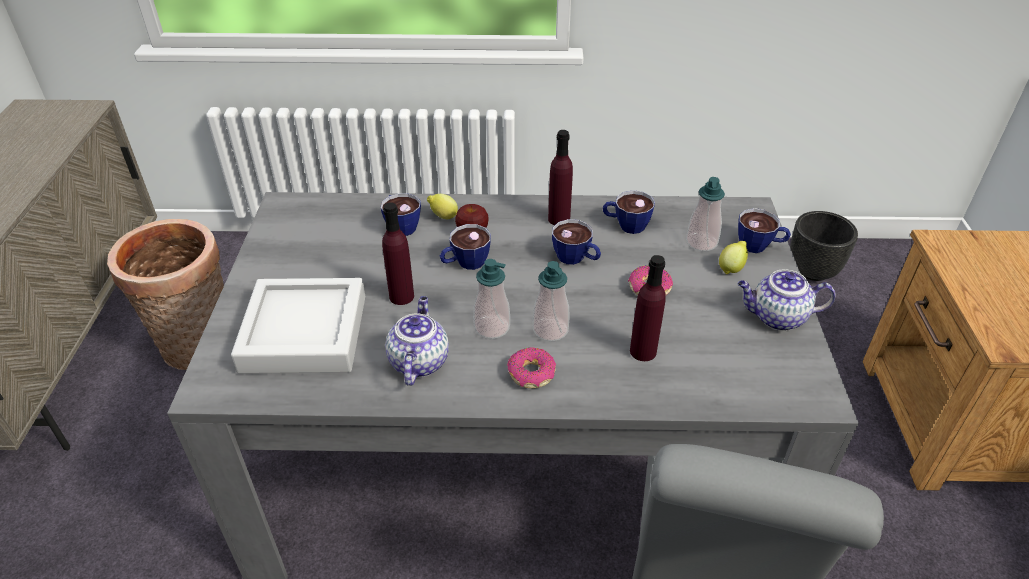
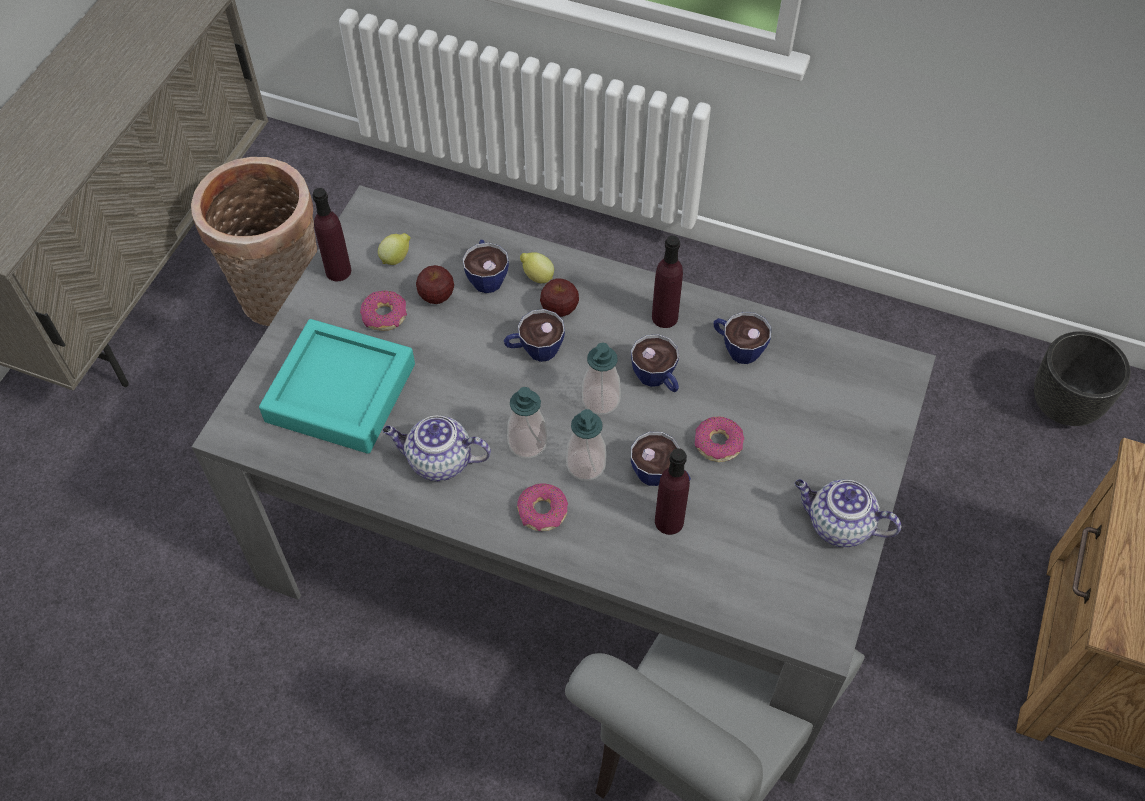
camera: 20 degrees right, 15 degrees up
(304, 333) = (340, 392): grey tray -> turquoise tray
(323, 270) = (385, 316): none -> donut
(363, 247) = (436, 296): none -> apple
(401, 296) = (451, 375): purple bottle -> purple bottle (338, 271)
(418, 361) = (438, 461): teapot -> teapot turned 105 degrees counterclockwise
(701, 242) = (811, 399): soap dispenser -> soap dispenser (600, 400)
(731, 268) = (826, 445): lemon -> lemon (396, 258)
(759, 246) = (877, 424): cup -> cup (660, 476)

